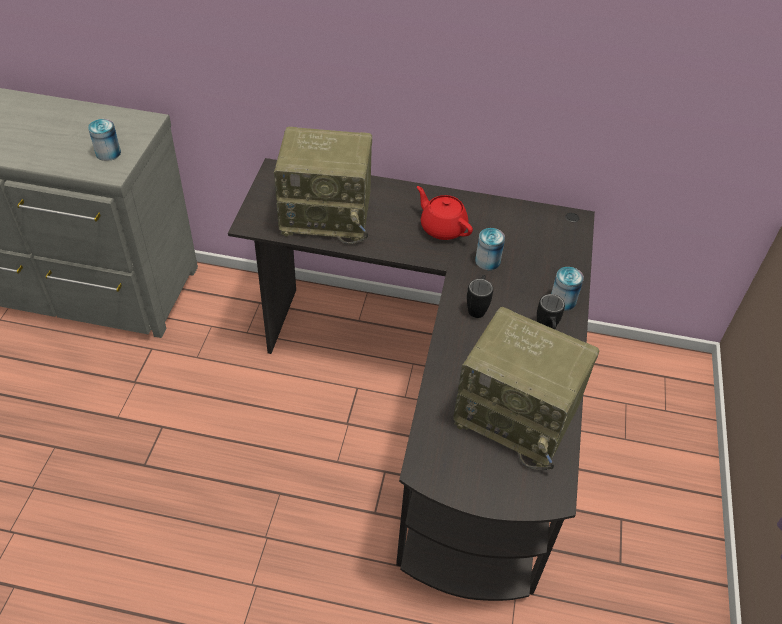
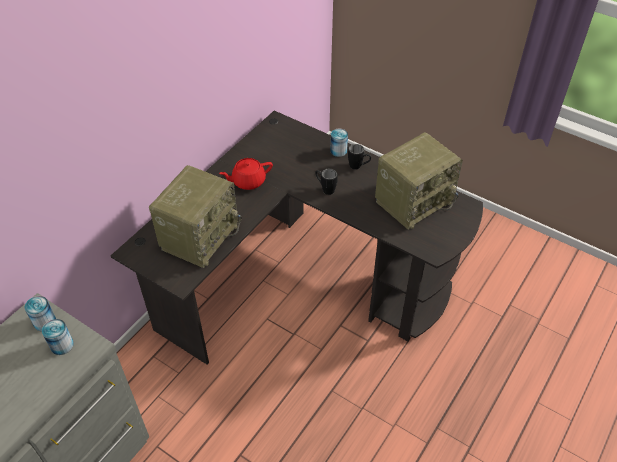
camera: 65 degrees left, 0 degrees up
(487, 261) = (289, 171): can -> can (45, 322)

